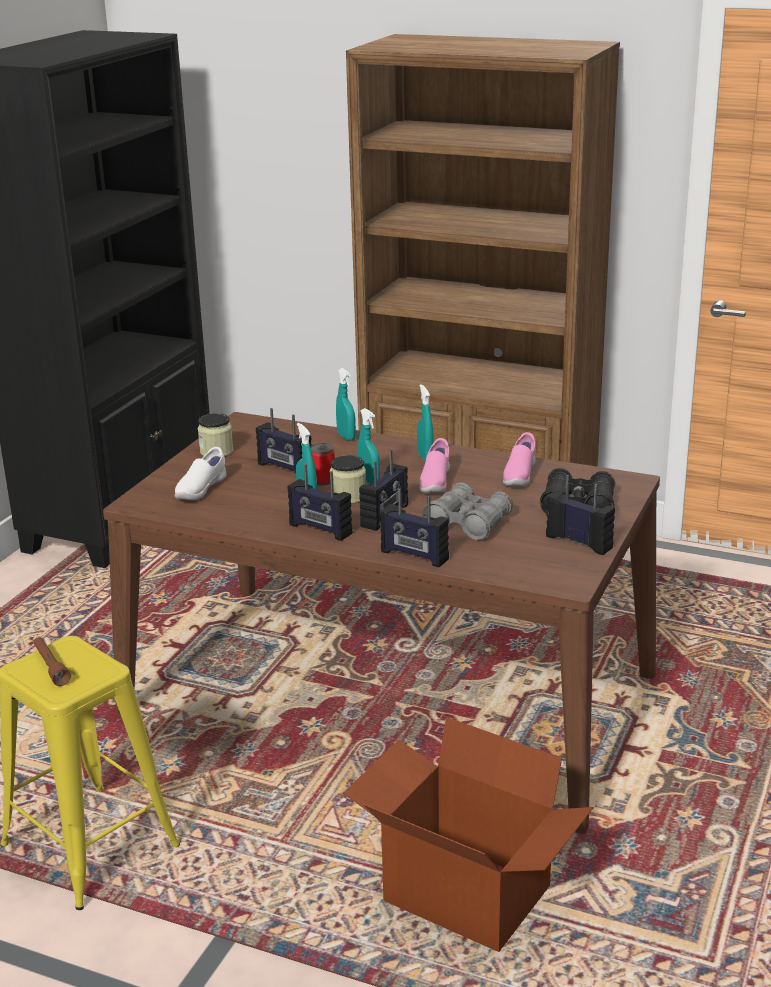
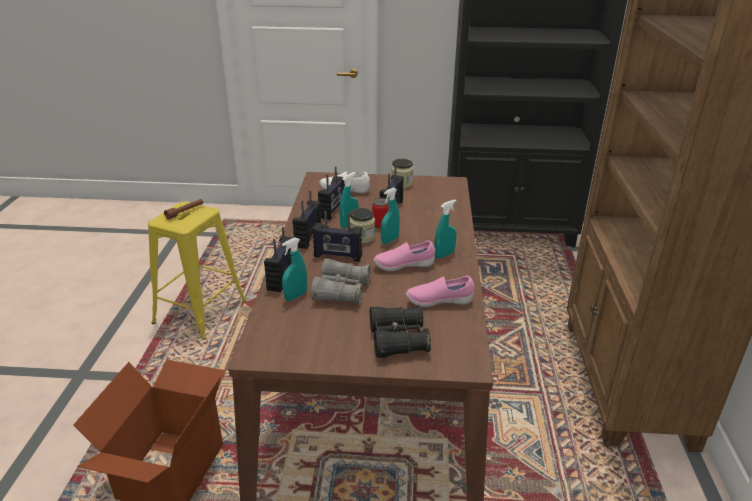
camera: 70 degrees right, 5 degrees up
(346, 437) = (456, 219): turquoise spray bottle -> turquoise spray bottle (295, 296)
(579, 542) = (331, 349): radio -> radio (333, 210)

